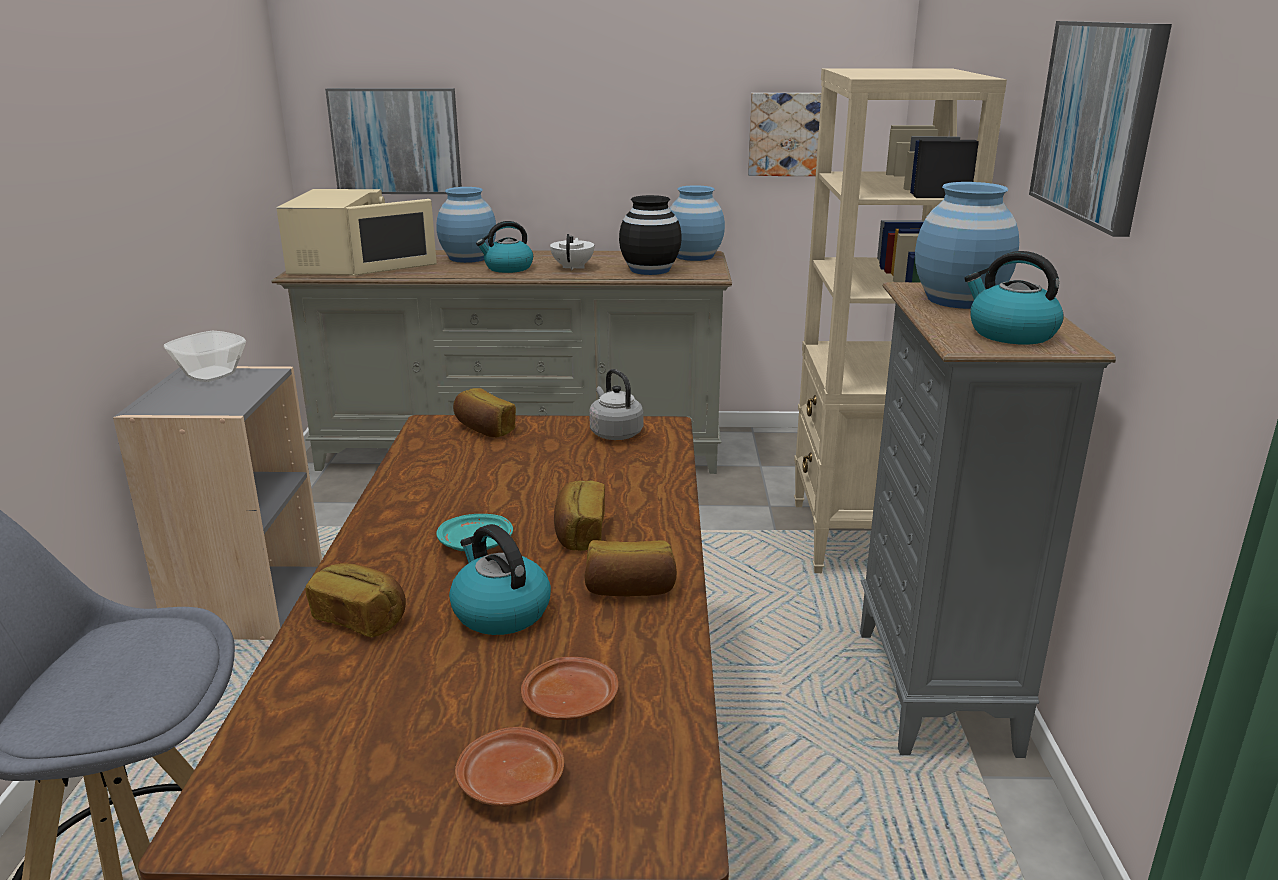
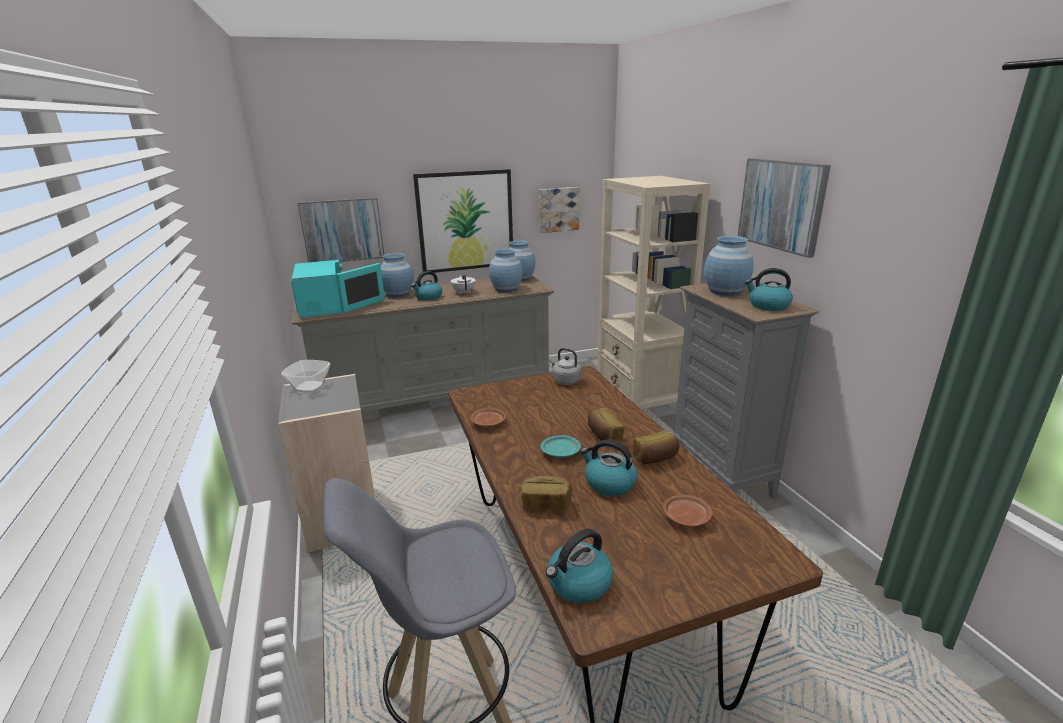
camera: 20 degrees left, 0 degrees up
(265, 758) = (578, 584): none -> kettle
(342, 264) = (326, 306): beige microwave -> turquoise microwave
(484, 429) = (496, 391): bread -> none
(511, 783) = (701, 561): brown plate -> brown plate (488, 423)
(607, 142) = (465, 221): none -> picture
(649, 270) = (506, 289): black vase -> blue vase

